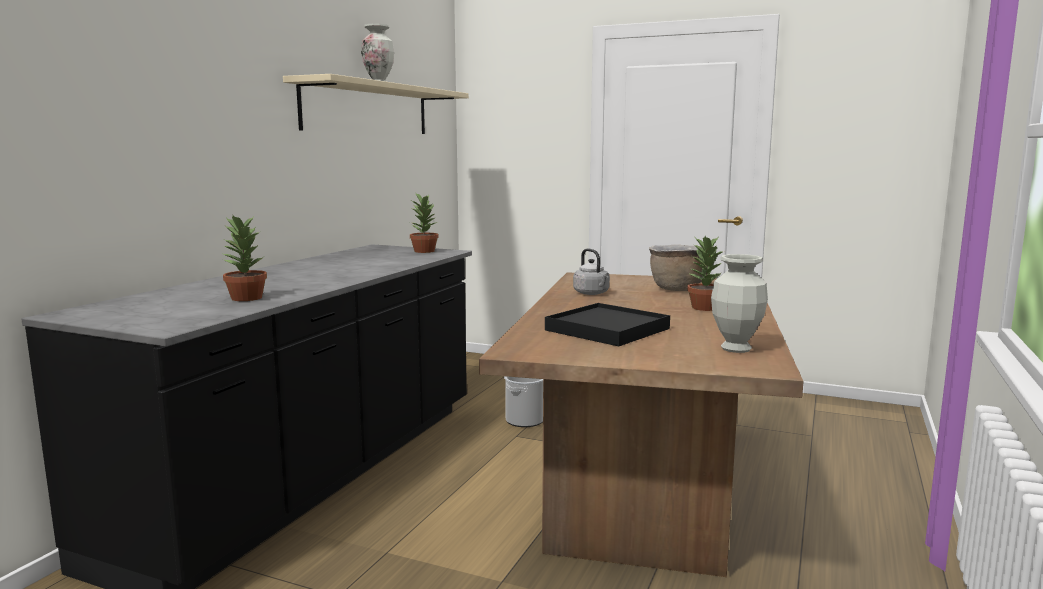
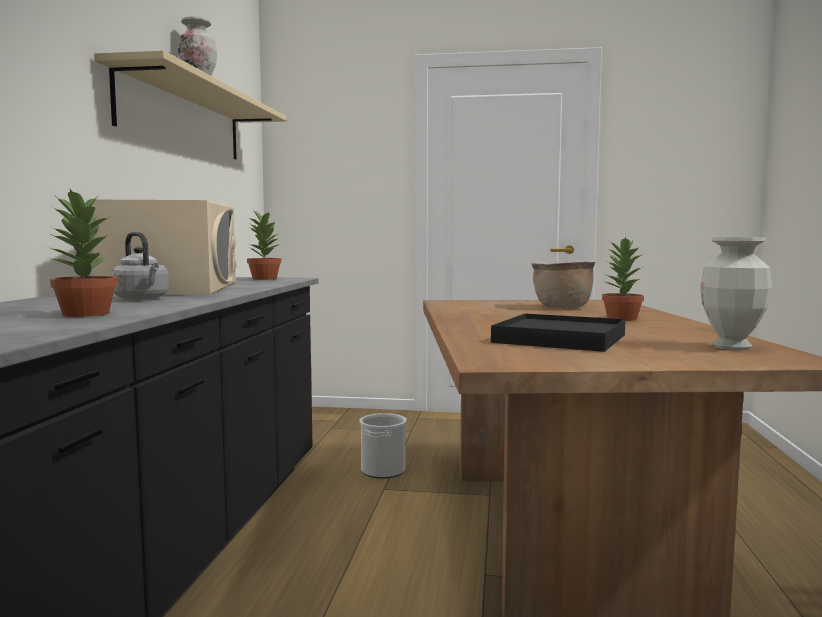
camera: 15 degrees left, 5 degrees down
(338, 264) = (174, 288): none -> beige microwave
(592, 293) = (483, 313): grey kettle -> grey kettle (142, 299)

